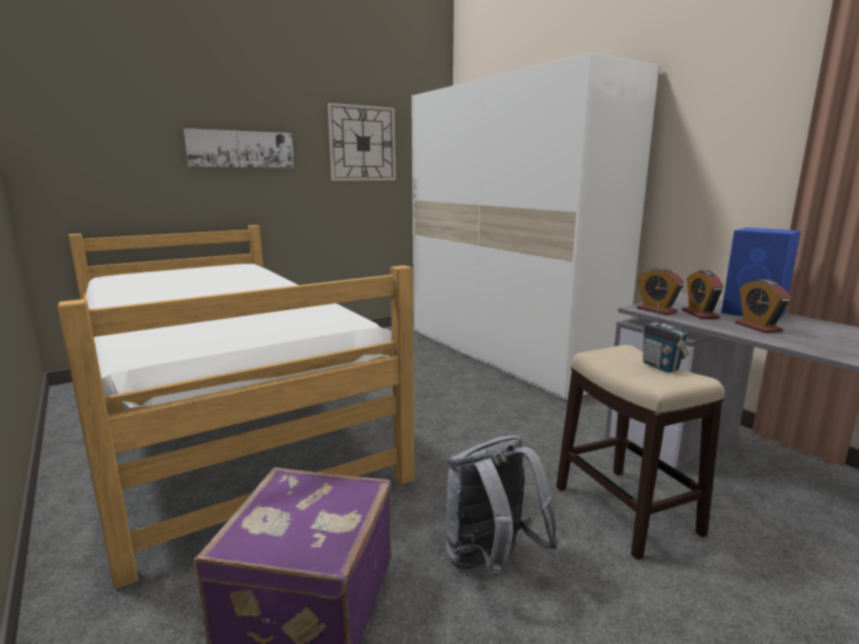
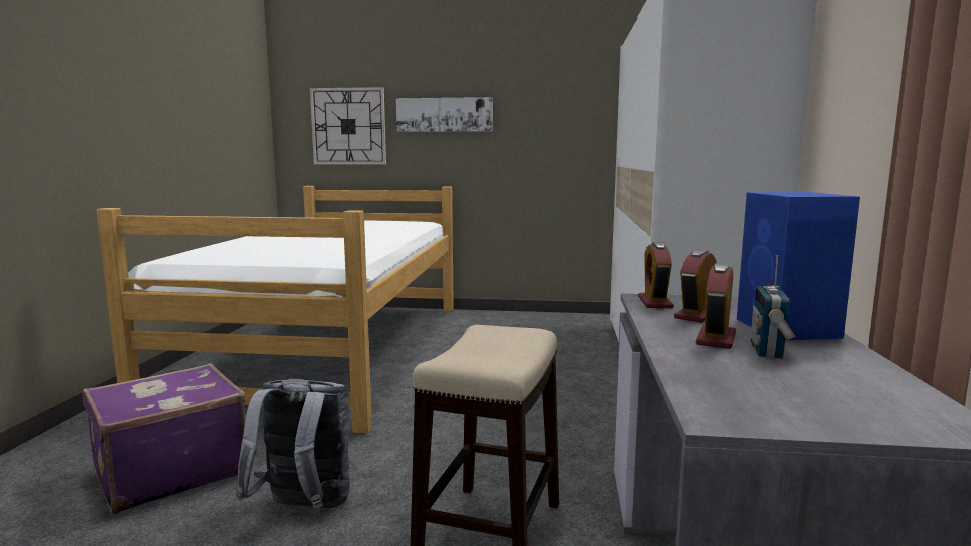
camera: 40 degrees right, 5 degrees down
(362, 143) = (573, 104): wall clock -> wall clock (348, 126)
(660, 367) = (508, 352): radio -> radio (768, 351)

